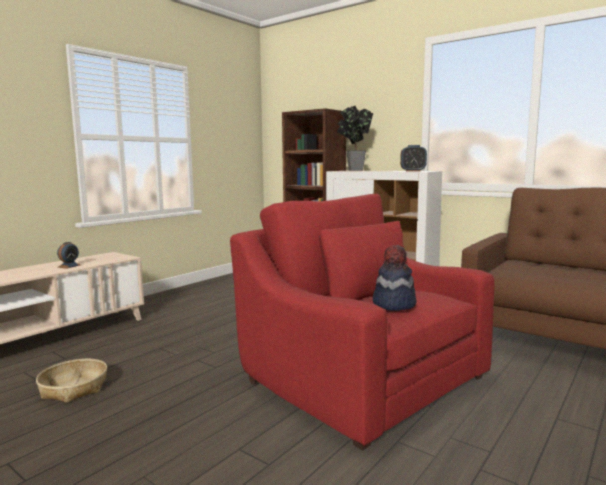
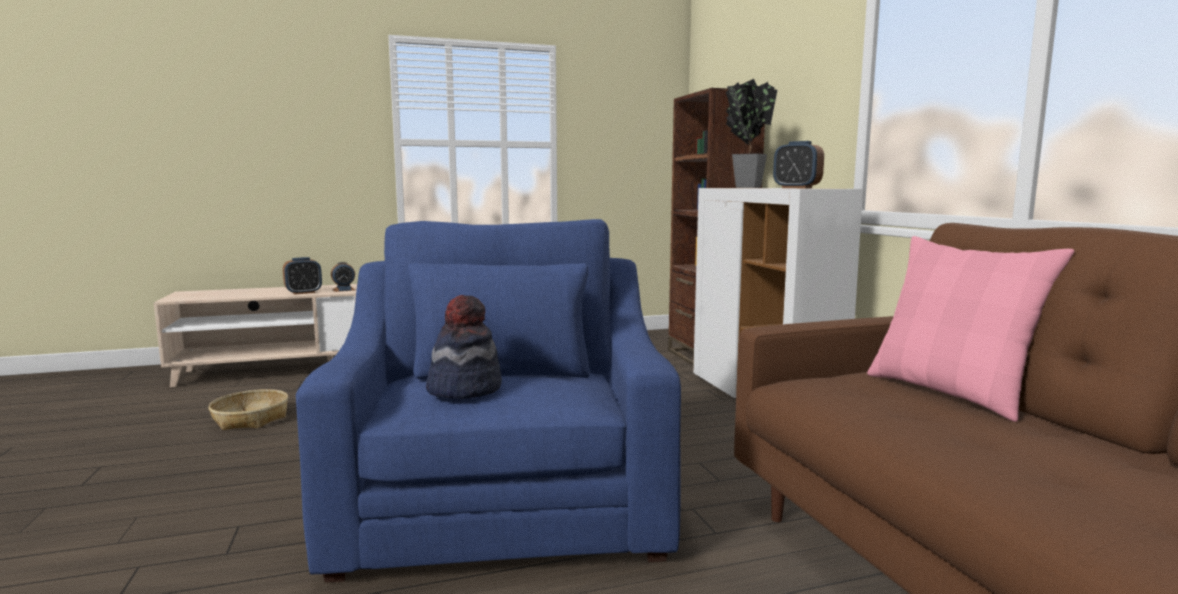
camera: 35 degrees right, 0 degrees up
(38, 273) = (303, 292): none -> alarm clock
(361, 377) = (503, 499): red armchair -> blue armchair
(550, 266) = (949, 393): none -> pink pillow

